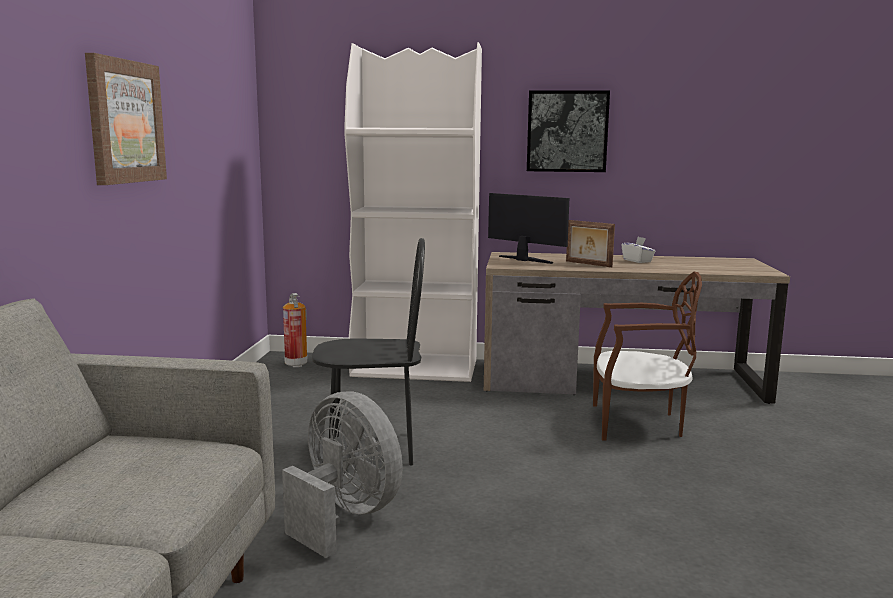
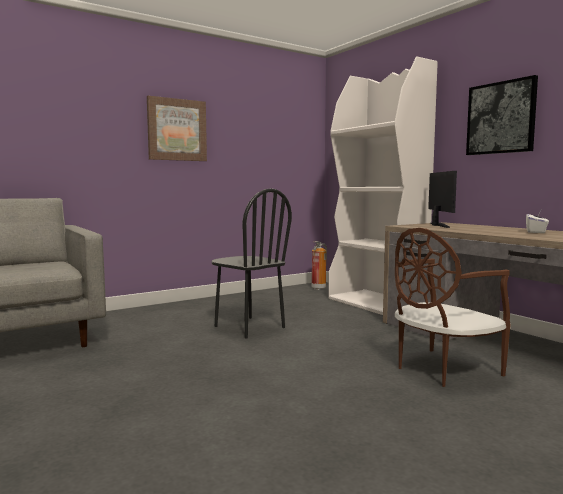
camera: 50 degrees right, 5 degrees down
(344, 516) = (166, 344): grey fan -> none
(588, 264) = (475, 230): picture frame -> none
(638, 423) = (442, 369): brown chair -> brown chair turned 90 degrees clockwise

